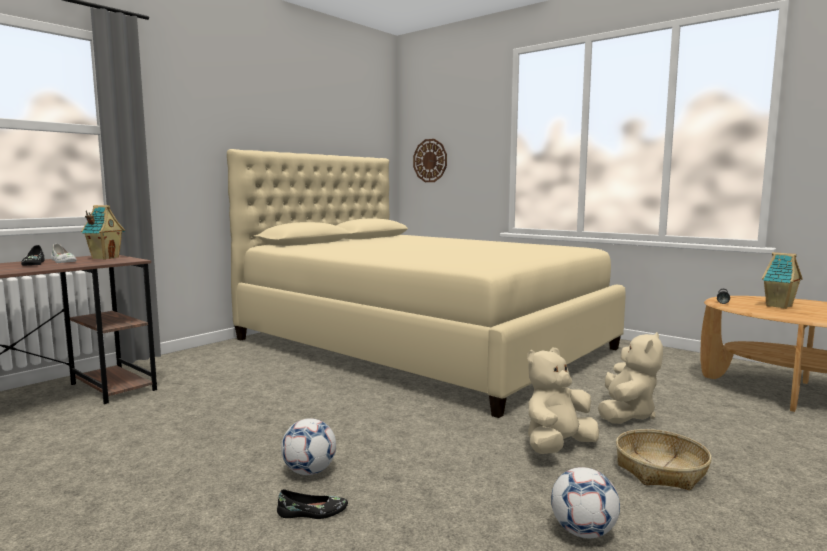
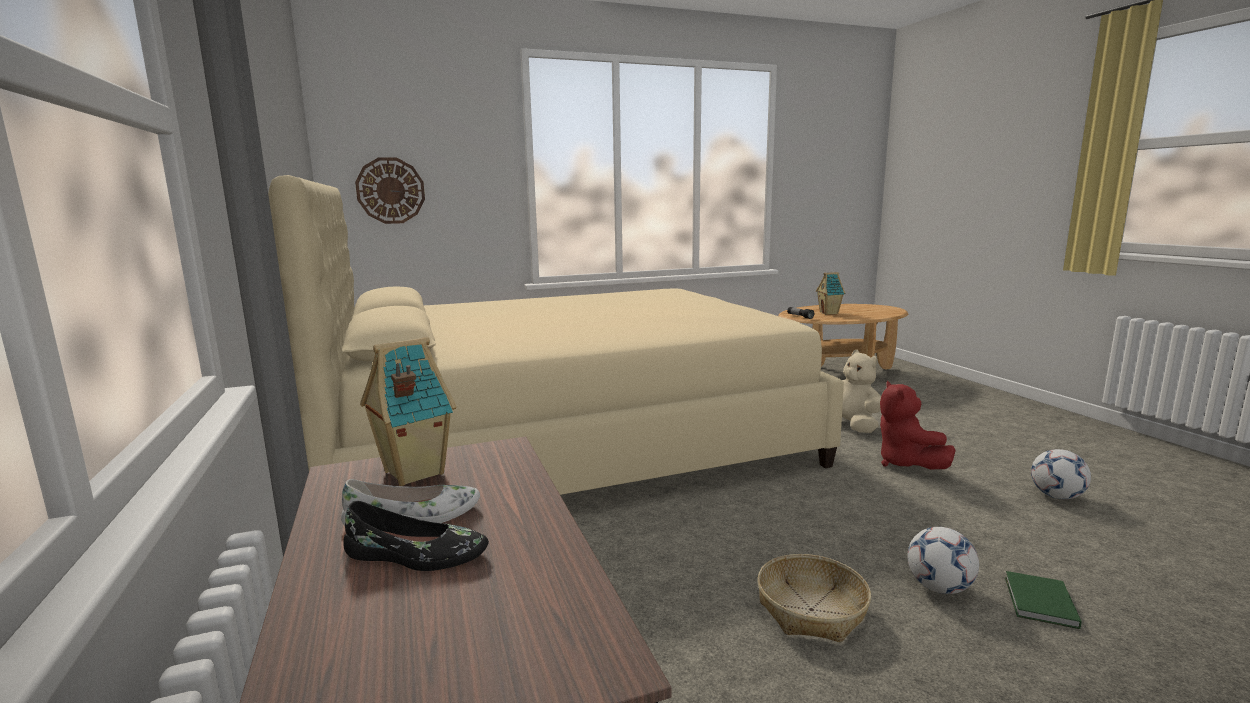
camera: 60 degrees left, 5 degrees up
(312, 513) = (1039, 603): black shoe -> green book
(557, 447) = (906, 463): beige plush toy -> red plush toy
(660, 470) = (956, 446): basket -> basket (811, 609)

